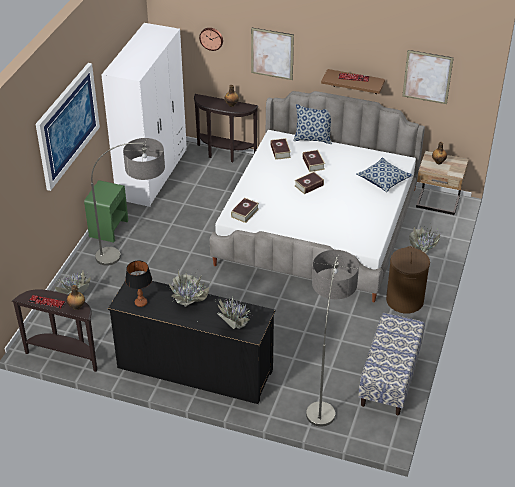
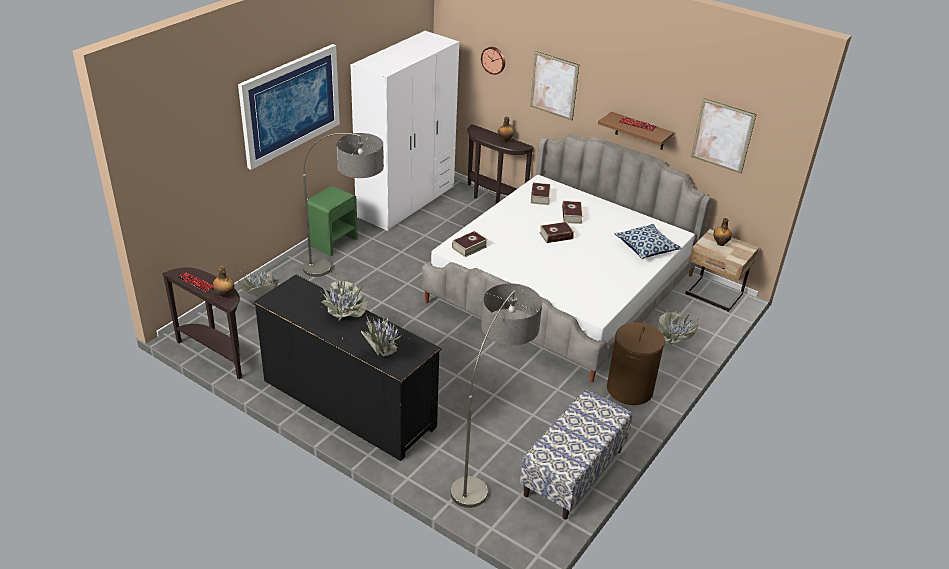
camera: 15 degrees right, 5 degrees down
(141, 303) = (292, 305): table lamp -> none
(313, 139) = (583, 192): pillow -> none

